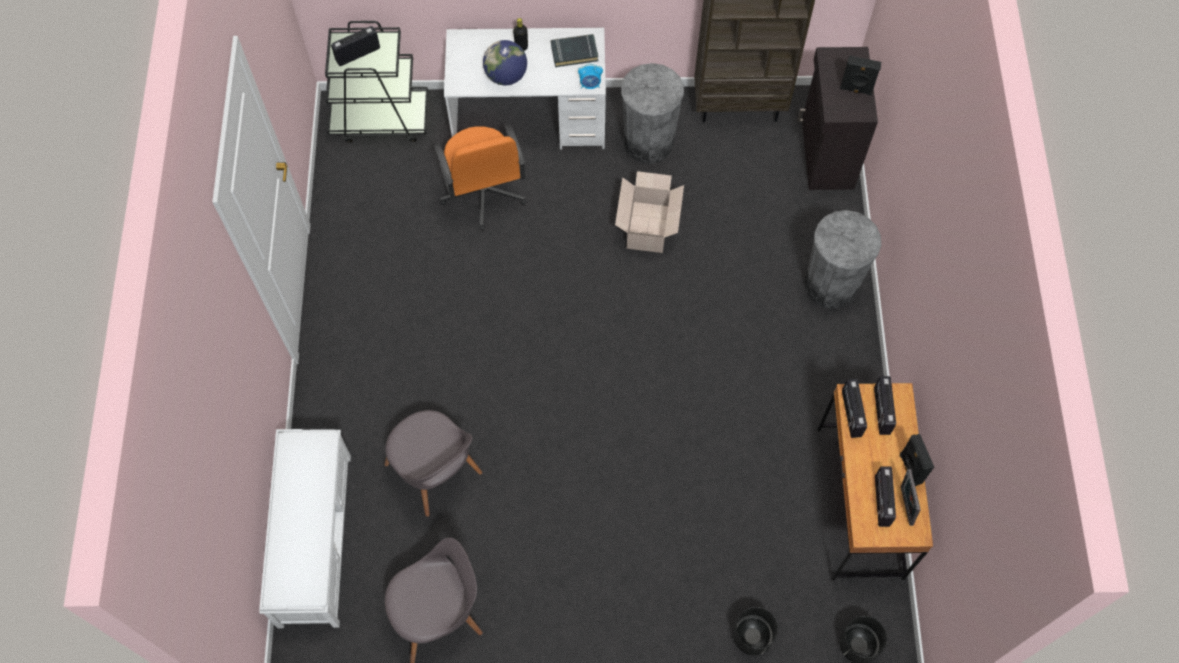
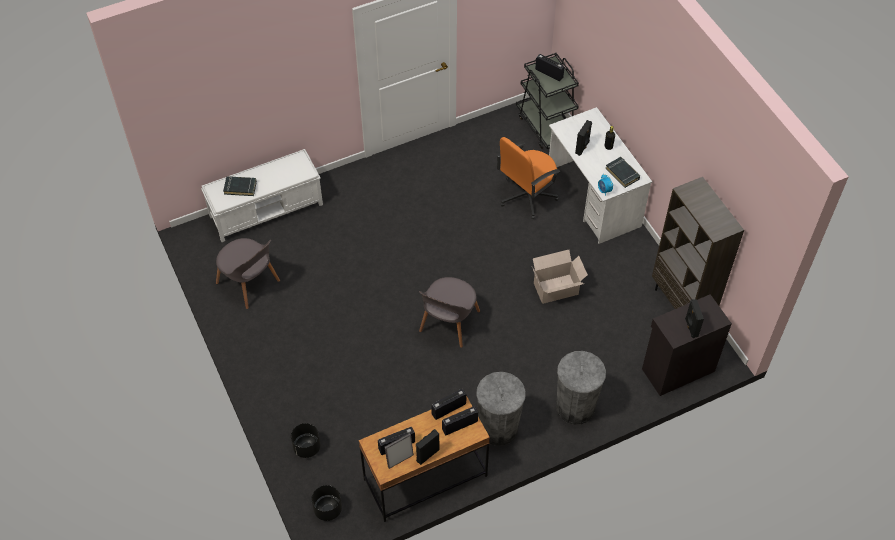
camera: 65 degrees right, 10 degrees down
(298, 551) = (240, 187): none -> black book
(435, 472) = (332, 247): grey chair -> grey chair (448, 323)
(506, 76) = (582, 148): globe -> black speaker
(648, 142) = (619, 265): grey trash can -> grey trash can (498, 428)

